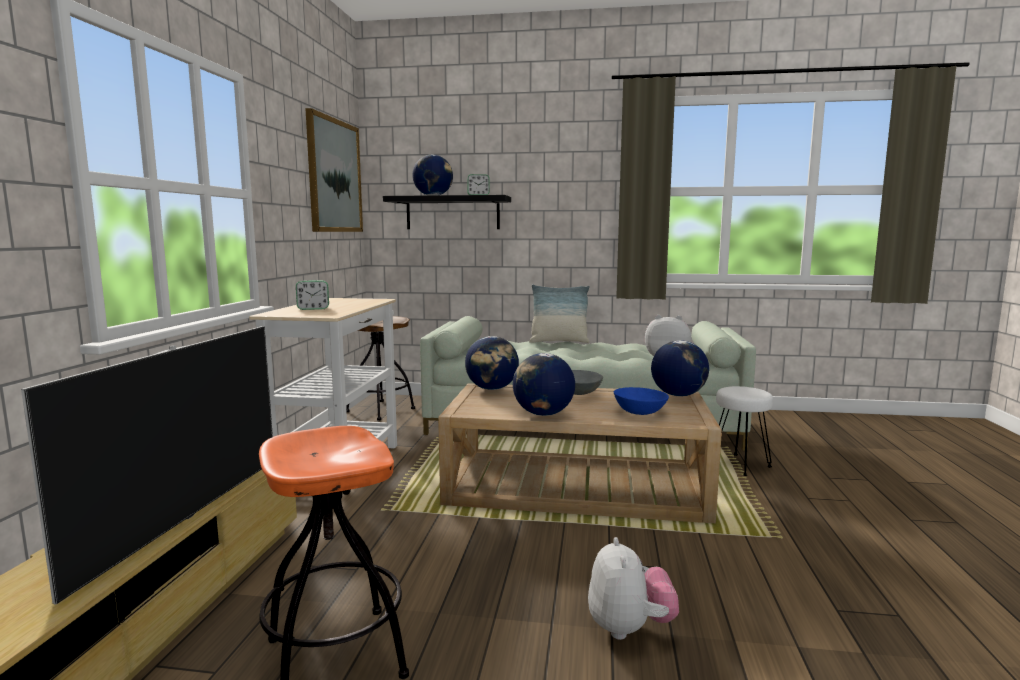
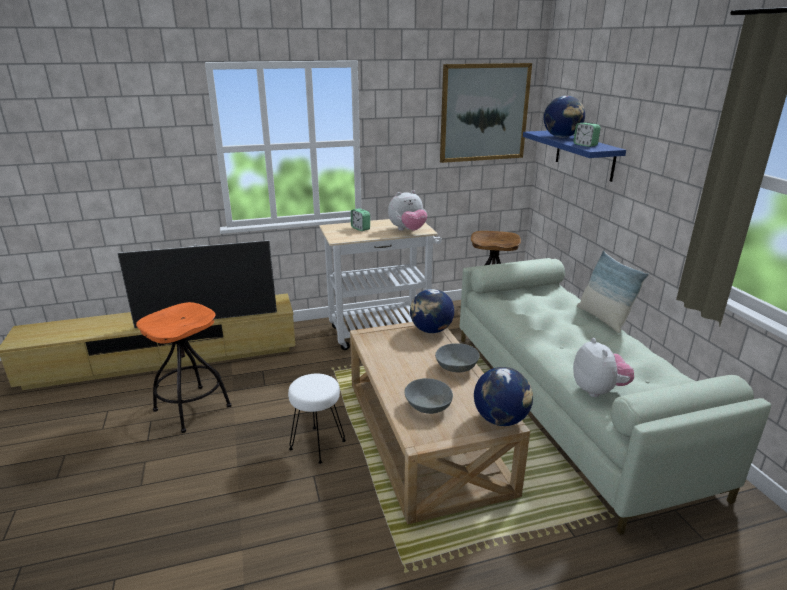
camera: 65 degrees right, 15 degrees up
(452, 213) = (584, 155): black shelf -> blue shelf
(543, 414) = (383, 365): globe -> none
(629, 628) = (241, 498): plush toy -> plush toy (407, 230)
(639, 412) = (427, 406): blue bowl -> grey bowl
(739, 464) = (567, 530): white stool -> white stool (318, 444)

